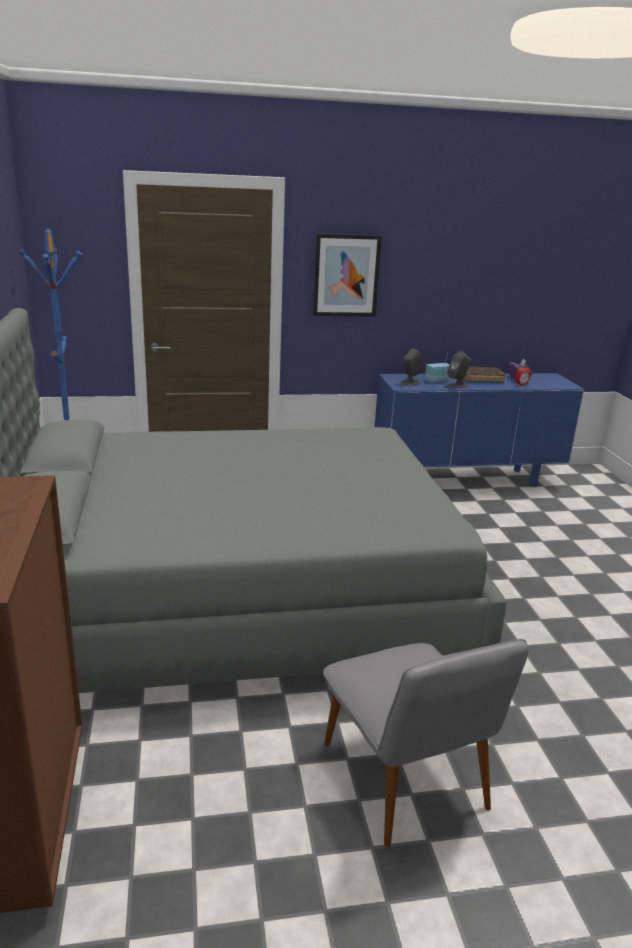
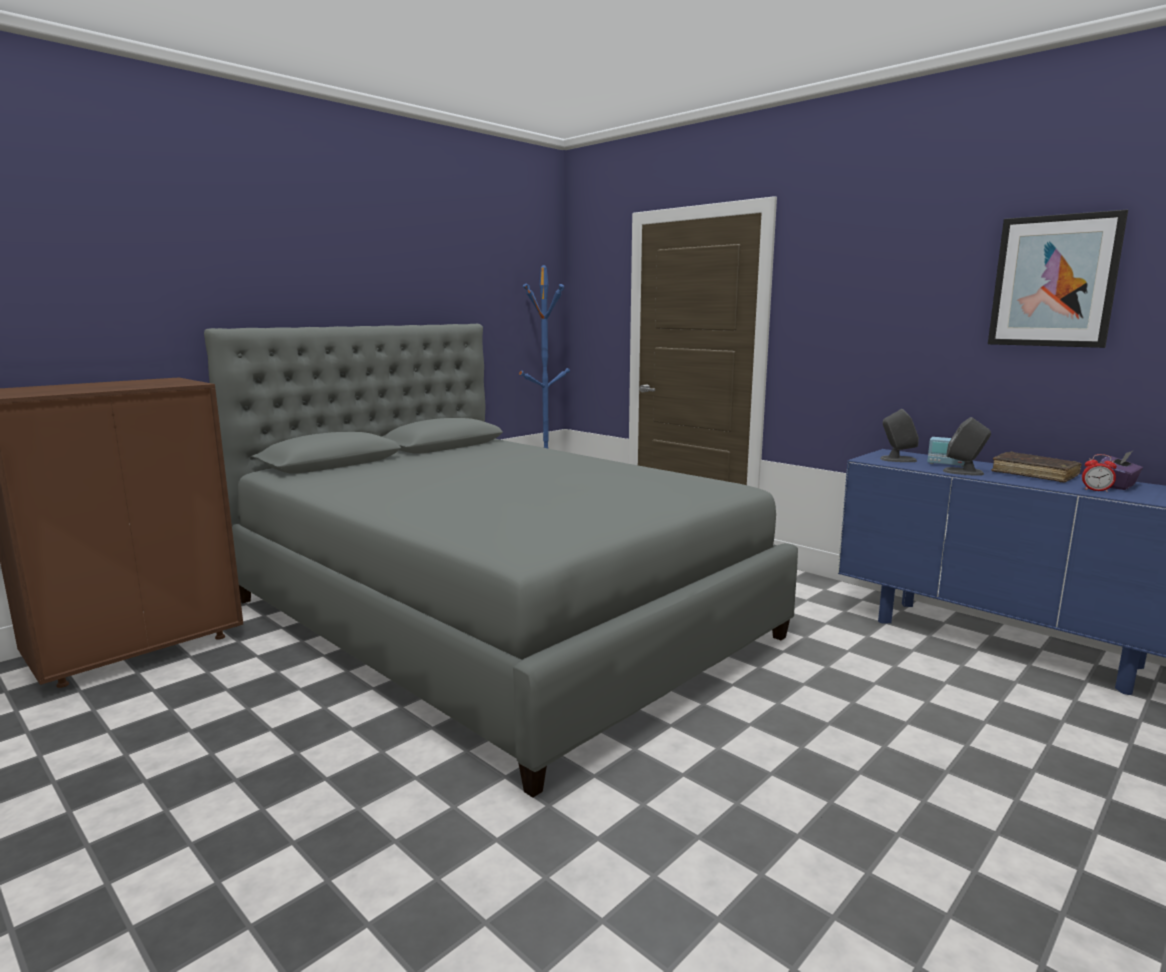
camera: 55 degrees right, 10 degrees down
(346, 275) = (844, 311): picture -> picture (1054, 281)
(404, 775) = (291, 794): grey chair -> none

